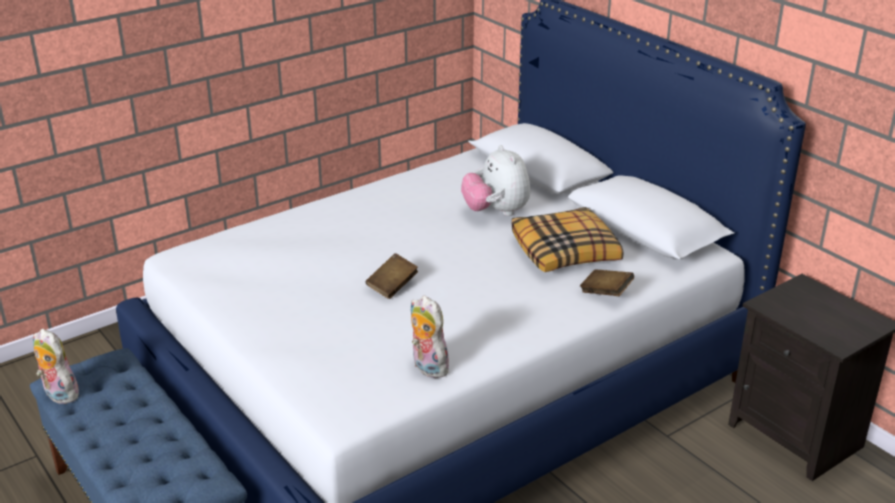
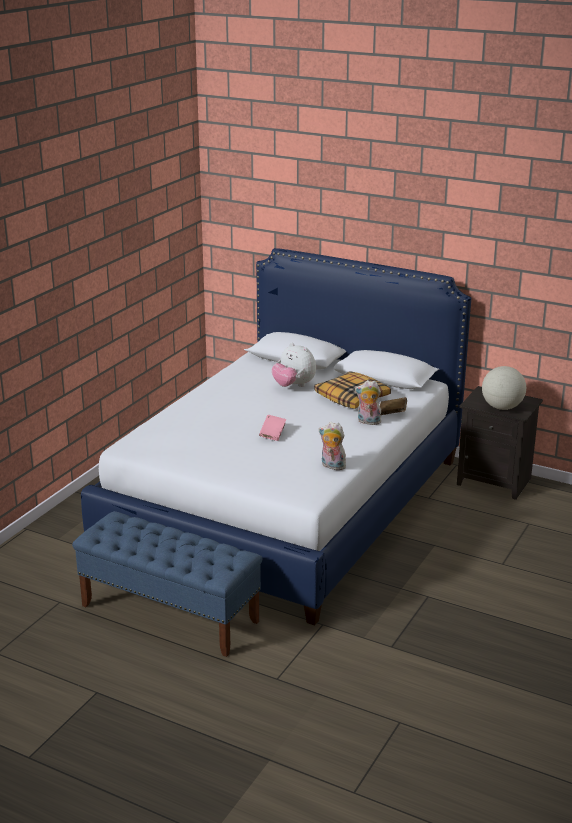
camera: 25 degrees left, 5 degrees down
(58, 394) = (102, 541): plush toy -> plush toy (368, 422)
(392, 286) = (272, 434): brown book -> pink book
(815, 324) = (502, 407): none -> globe

